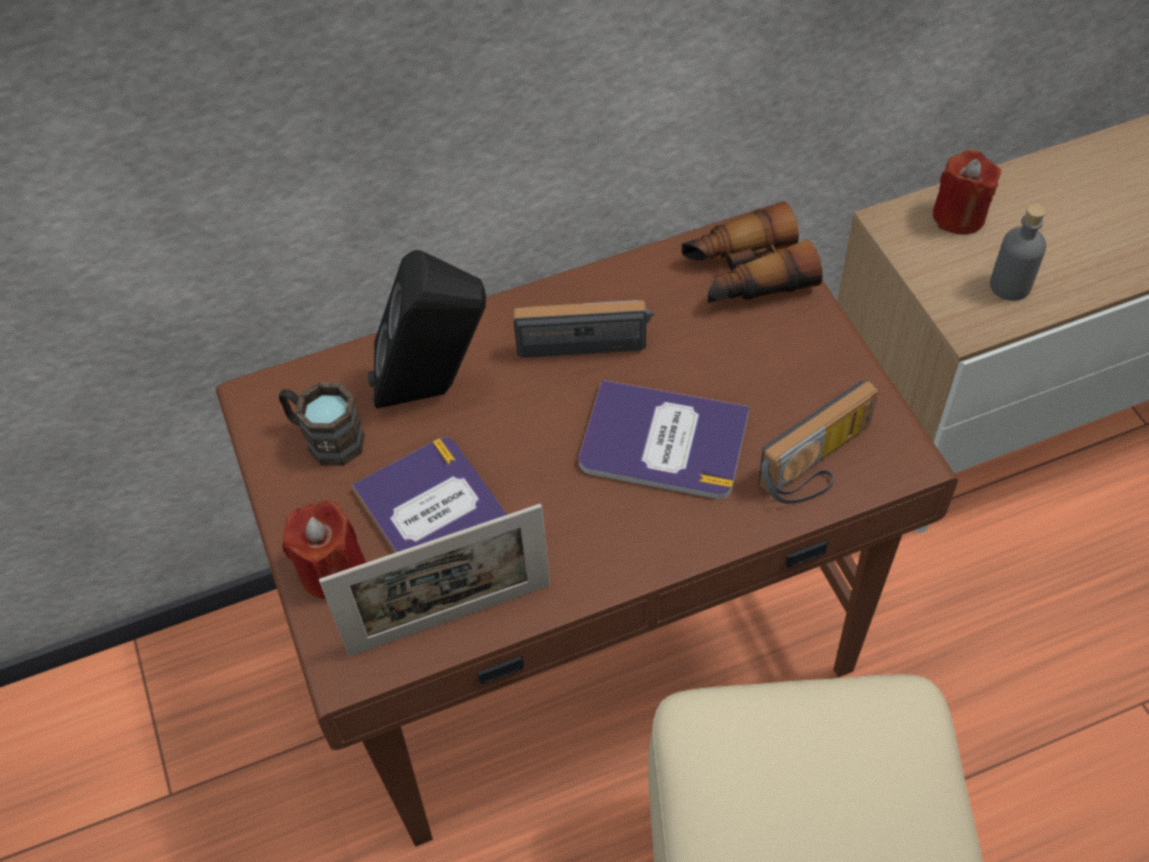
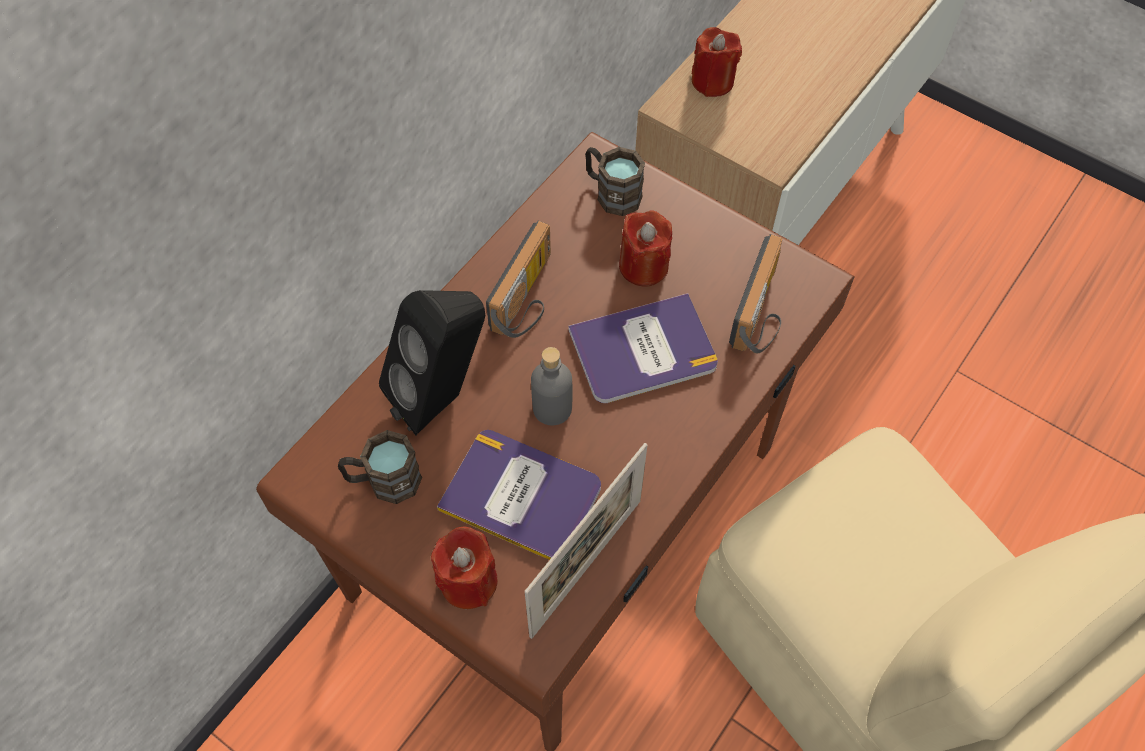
camera: 35 degrees left, 5 degrees up
(585, 337) = (529, 298): radio -> radio turned 150 degrees clockwise
(725, 360) = (643, 266): none -> red candle
(746, 273) = (611, 193): binoculars -> brown mug
(1010, 285) = (780, 118): grey bottle -> grey bottle (552, 408)

